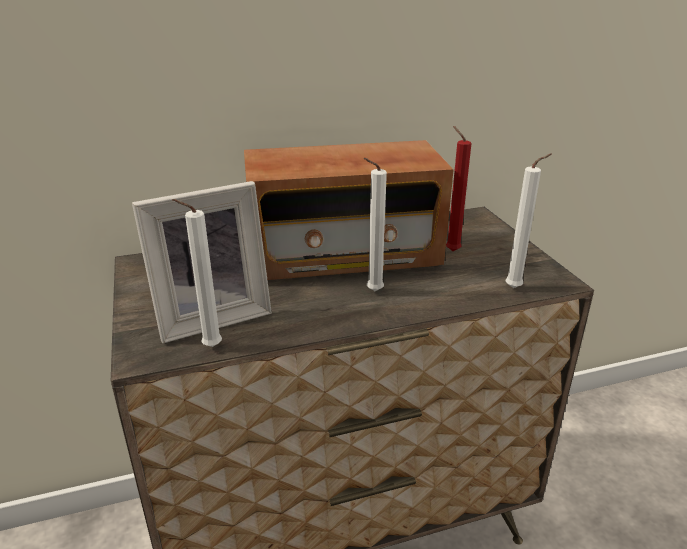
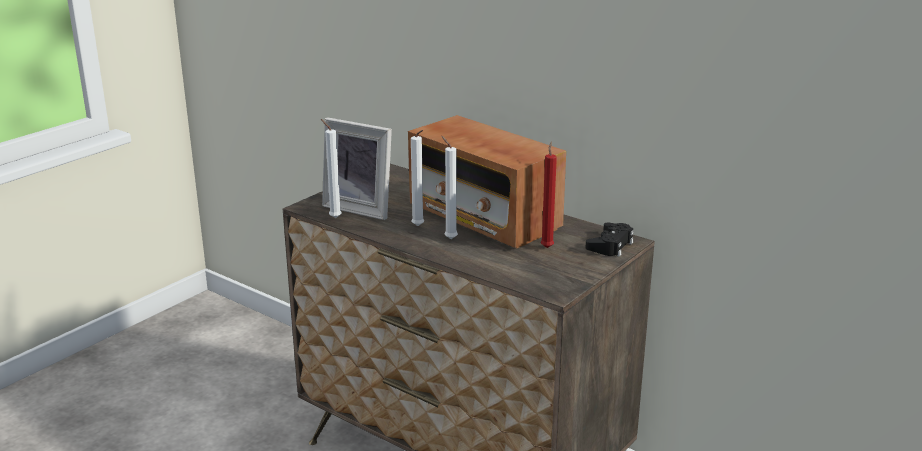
camera: 55 degrees right, 5 degrees down
(477, 224) = (610, 245): none -> black game controller
(516, 288) = (522, 280): white candle -> white candle (419, 227)

